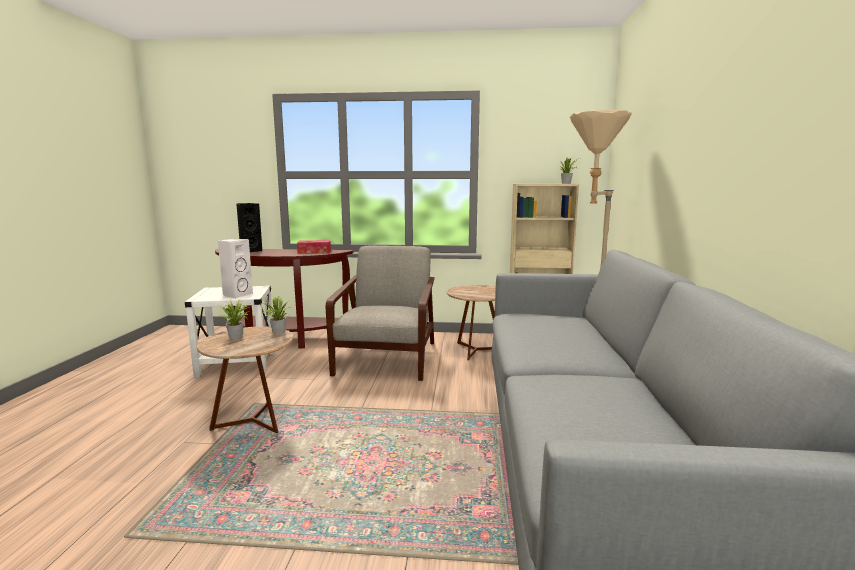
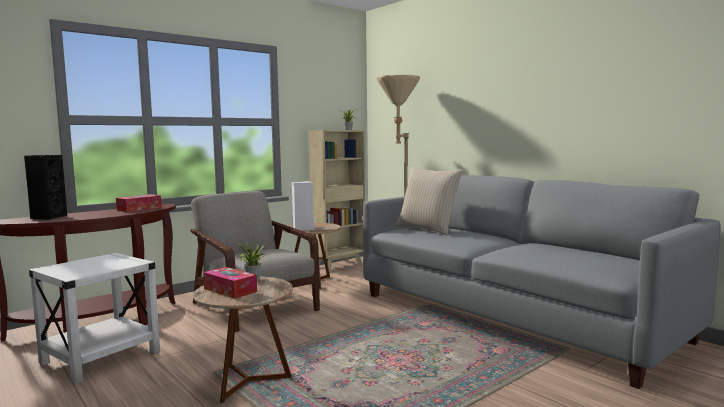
camera: 45 degrees left, 5 degrees down
(237, 295) = (112, 265): white speaker -> white speaker (303, 228)
(237, 337) = (230, 290): potted plant -> tissue box
(555, 322) = (428, 229): none -> beige pillow

